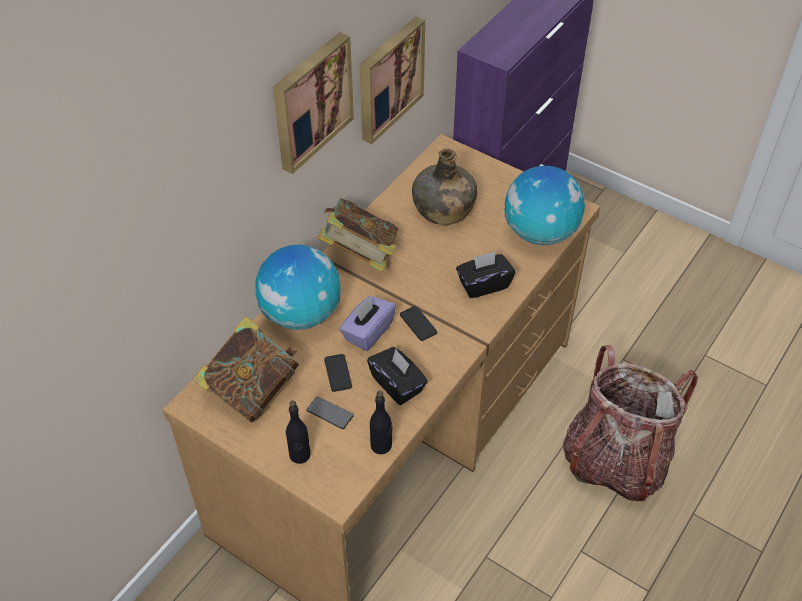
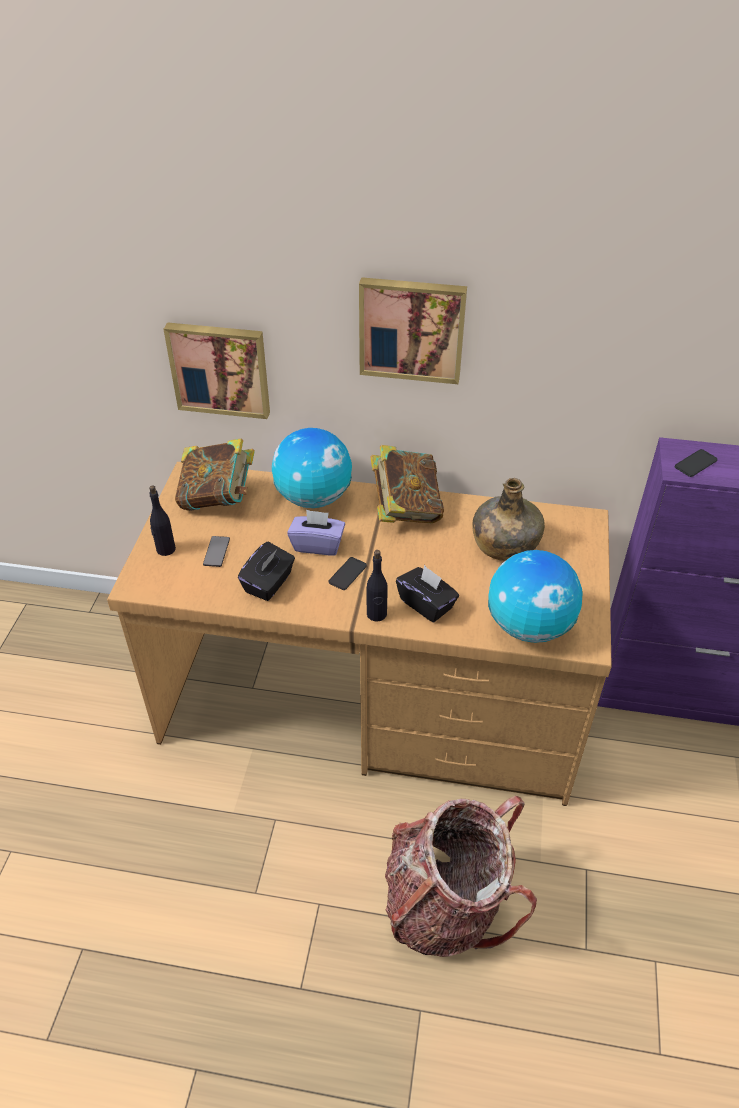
camera: 65 degrees right, 5 degrees down
(338, 373) = (262, 542): phone -> phone (695, 463)
(381, 445) = (197, 595): black bottle -> black bottle (376, 614)
(388, 78) = (537, 389): picture -> picture (220, 368)

